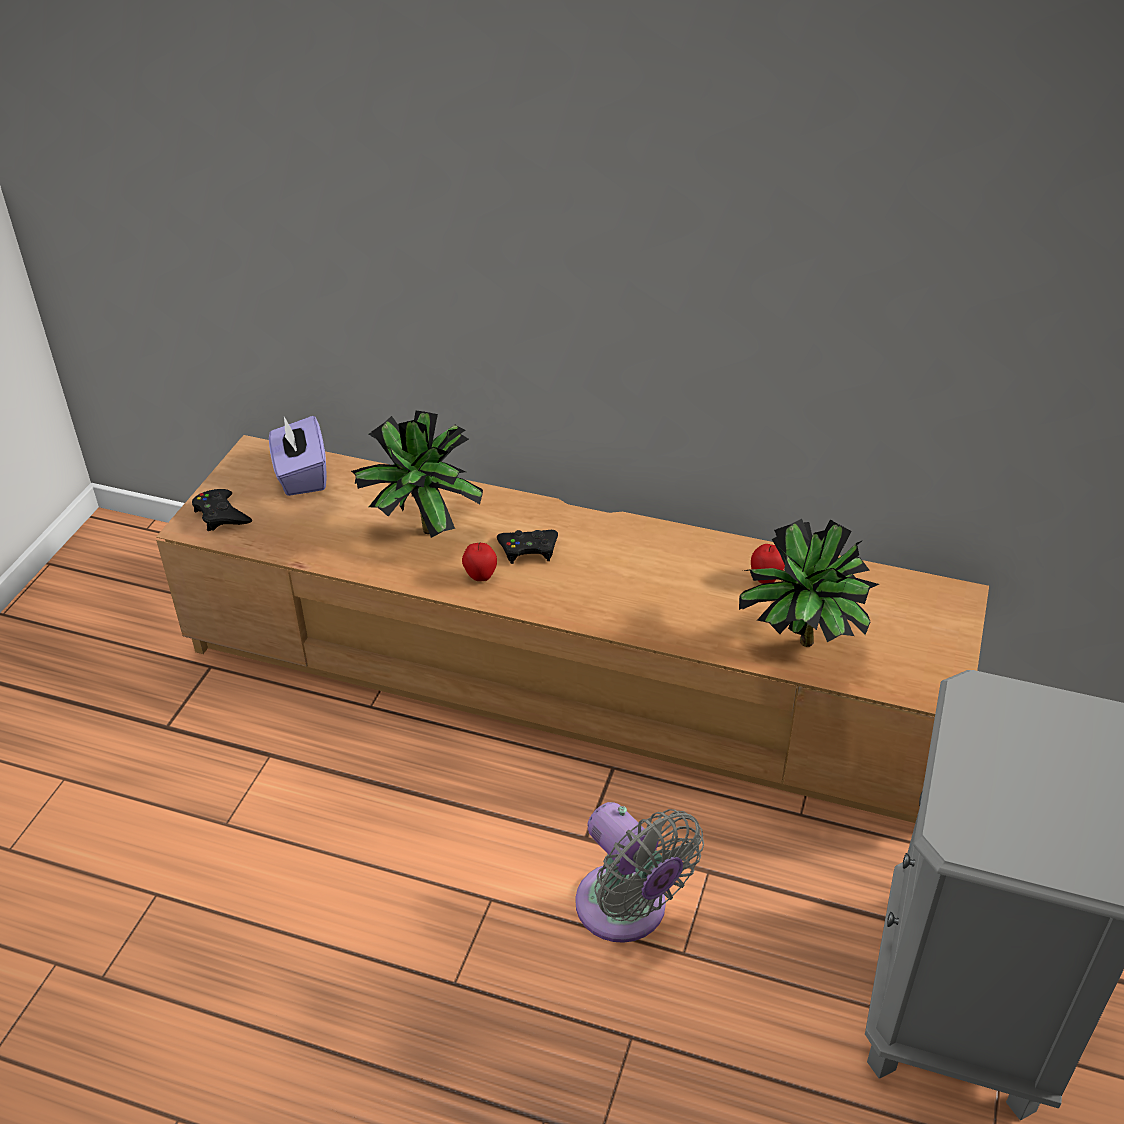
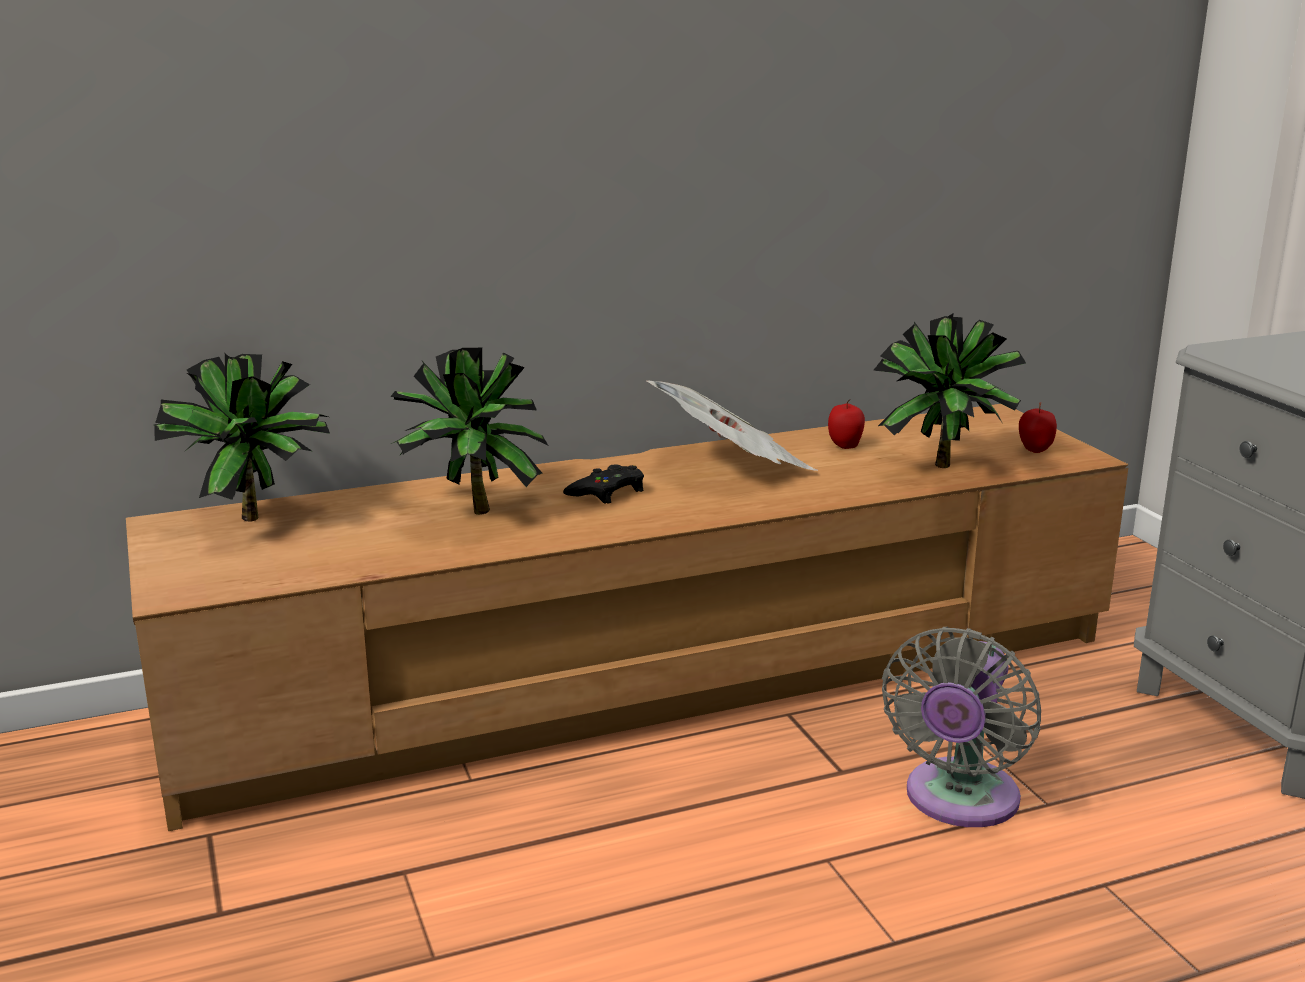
camera: 40 degrees left, 20 degrees down
(221, 515) = (201, 575): black game controller -> none
(301, 475) = (258, 521): purple tissue box -> potted plant
(480, 577) = (592, 521): apple -> apple (1035, 451)
(627, 911) = (958, 801): grey fan -> grey fan turned 105 degrees clockwise
(646, 564) = (732, 468): none -> newspaper

